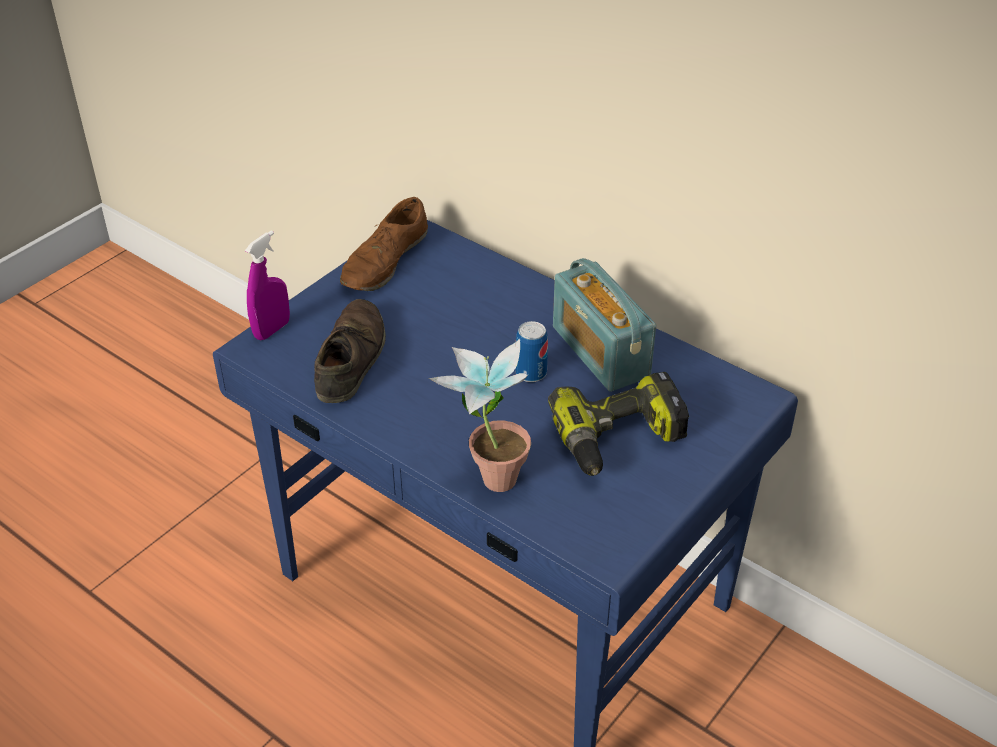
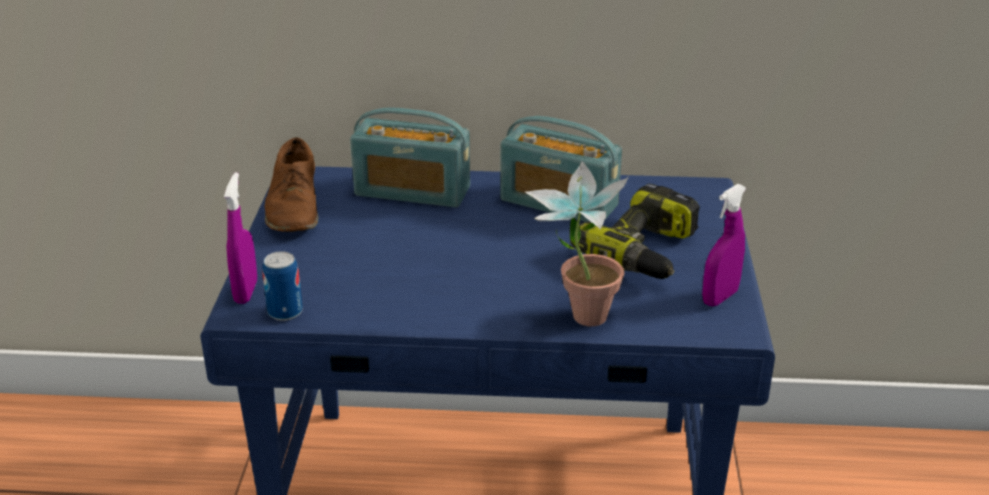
camera: 35 degrees left, 10 degrees down
(350, 359) = (351, 285): brown shoe -> none
(490, 285) = (412, 191): none -> radio
(531, 373) = (522, 236): can -> can (285, 312)
(631, 517) = (720, 297): none -> purple spray bottle

